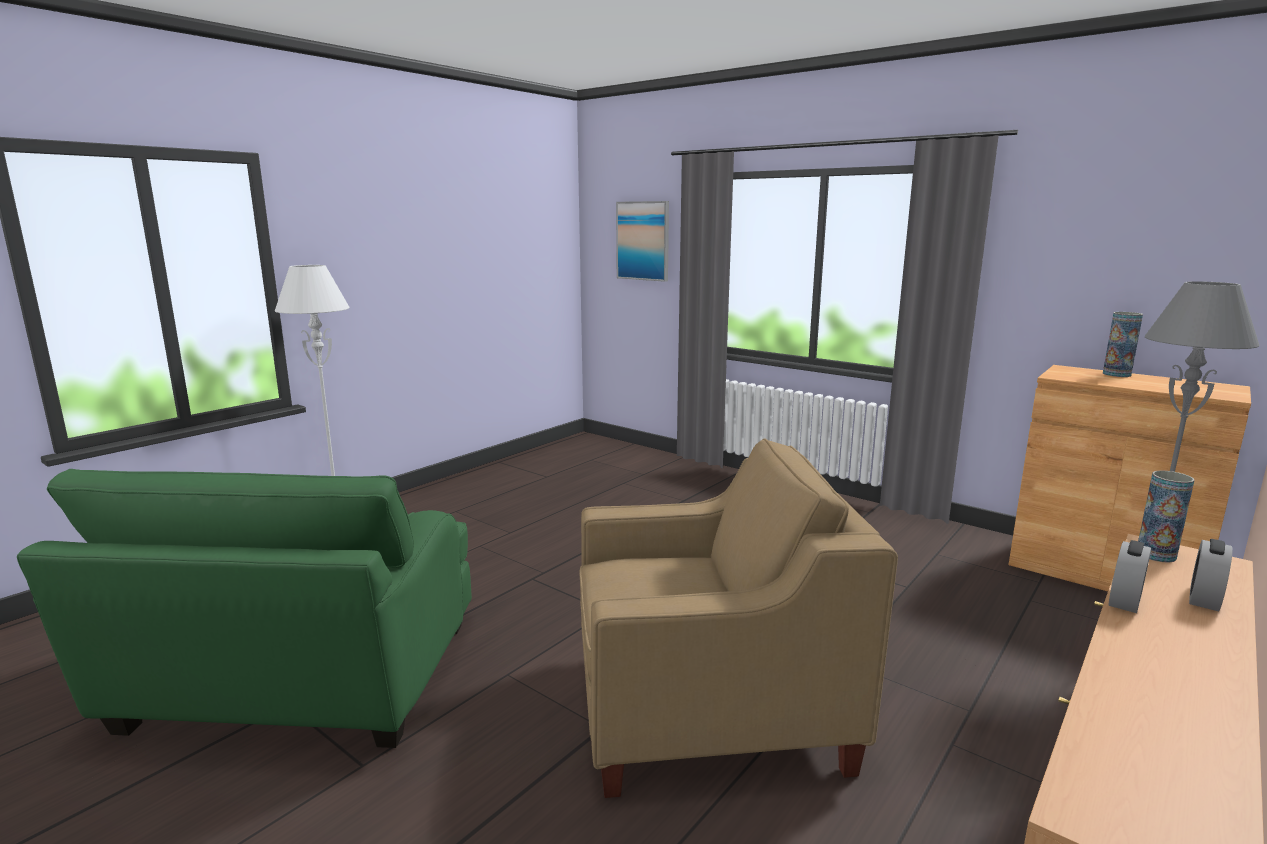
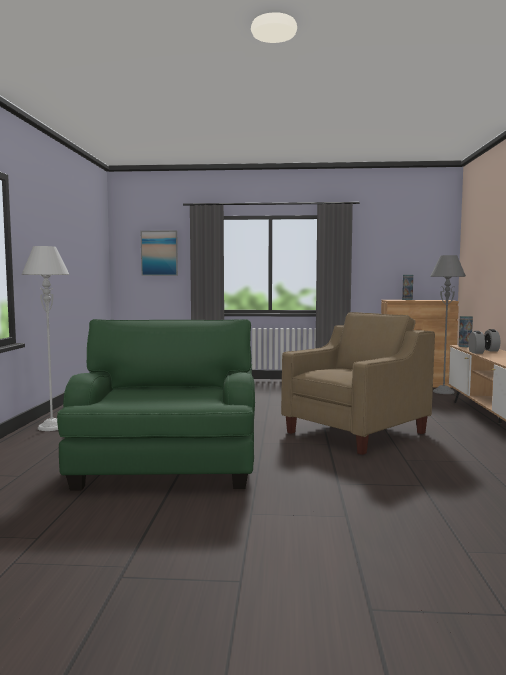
camera: 35 degrees left, 10 degrees down
(300, 680) = (168, 465): green armchair -> green armchair turned 150 degrees counterclockwise

